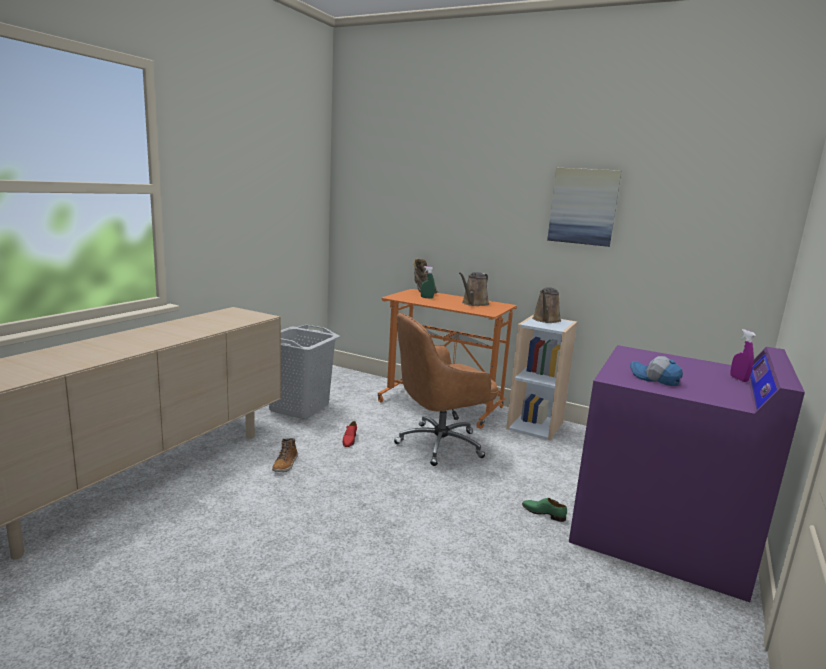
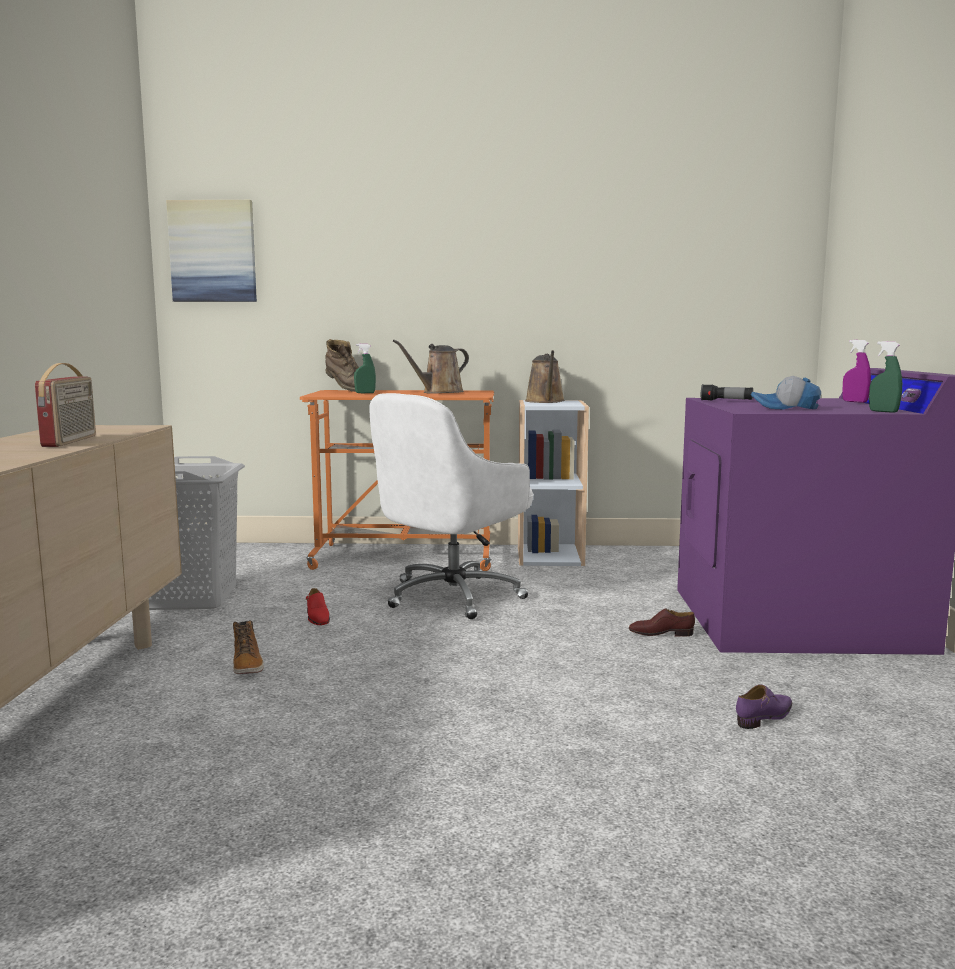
camera: 25 degrees left, 5 degrees down
(207, 328) = (71, 441): none -> radio
(439, 444) = (452, 596): brown office chair -> white office chair
(474, 303) = (439, 392): brown watering can -> brown watering can turned 45 degrees clockwise
(542, 606) = (765, 717): none -> purple shoe
(543, 513) = (661, 633): green shoe -> brown shoe
(583, 206) = (569, 241): picture -> picture (213, 251)
(634, 357) = (726, 401): none -> flashlight
(724, 402) = (883, 411): none -> green spray bottle

